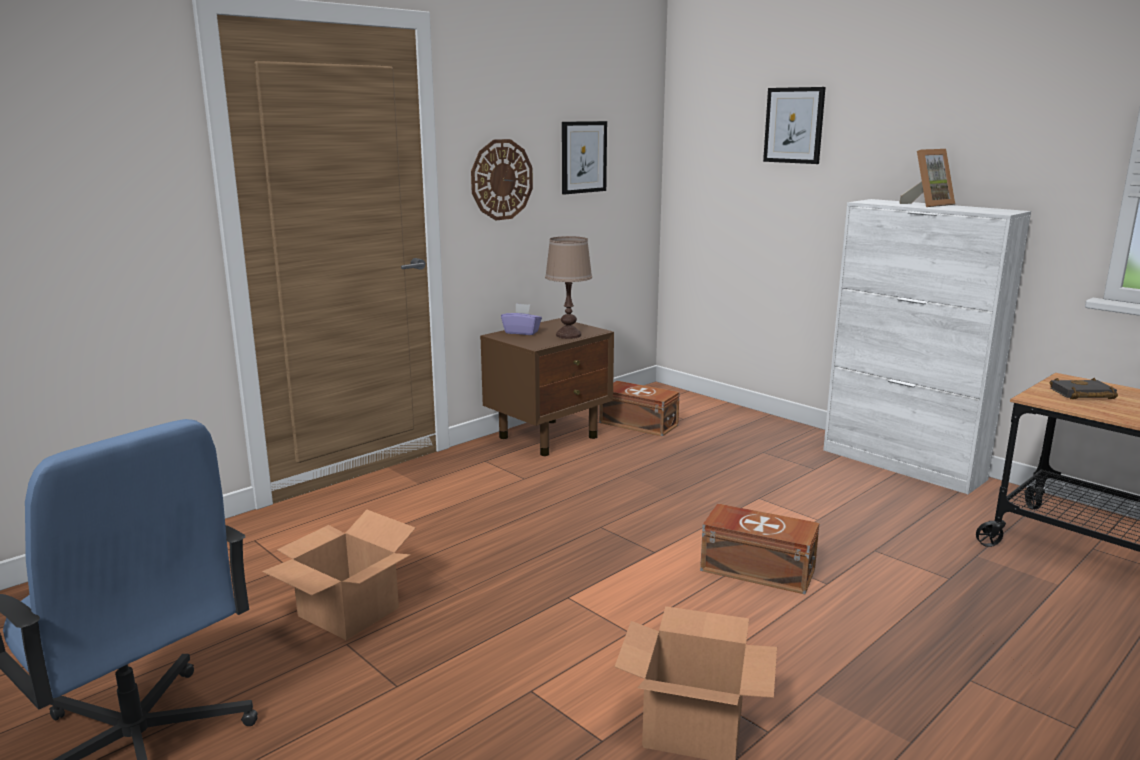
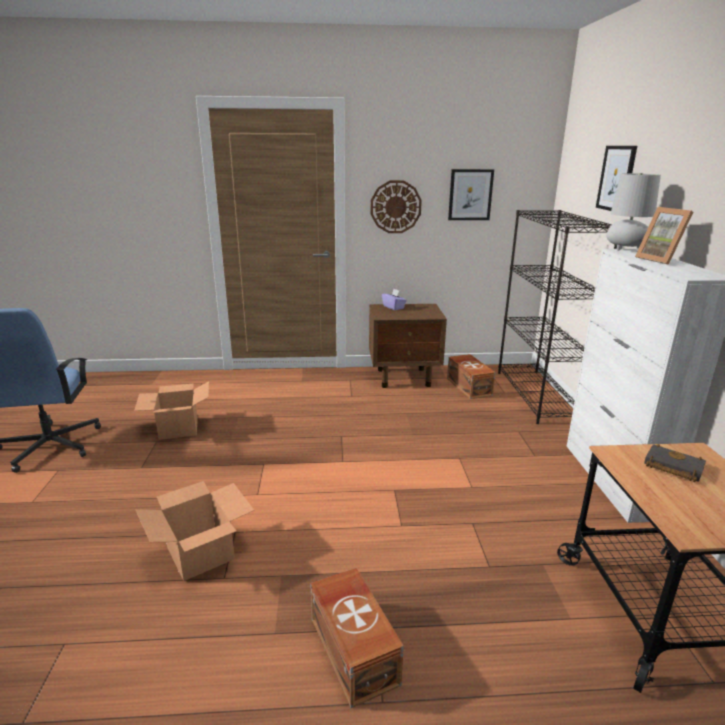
camera: 40 degrees right, 5 degrees up
(568, 335) = (414, 315): brown table lamp -> none
(718, 412) = (537, 396): none -> black bookcase
(756, 569) = (377, 496): brown storage box -> brown storage box (354, 648)
(870, 201) = (625, 250): none -> grey table lamp
(927, 205) = (660, 260): picture frame -> picture frame turned 60 degrees clockwise

